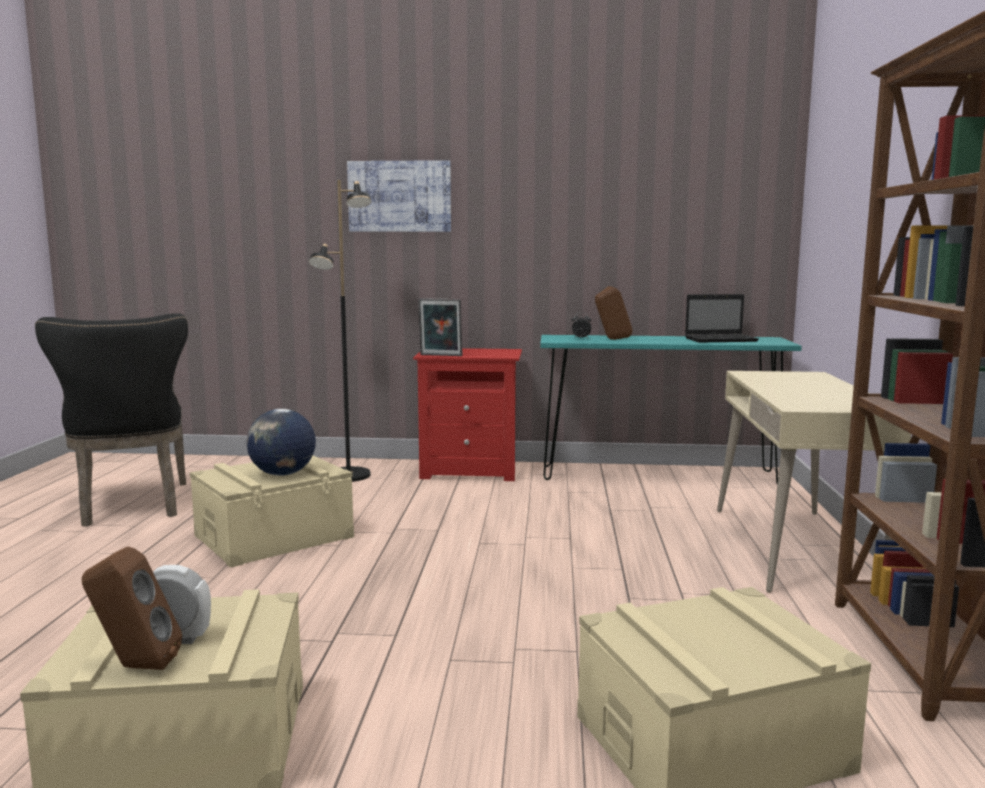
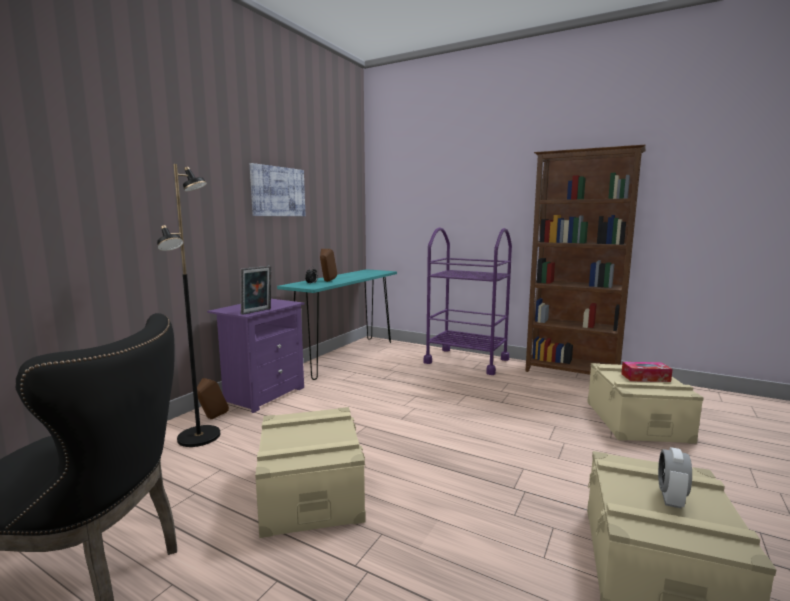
camera: 65 degrees left, 0 degrees up
(135, 667) = (716, 516): brown speaker -> brown speaker (212, 418)
(283, 474) = (324, 431): globe -> none
(399, 196) = (174, 182): picture -> picture (278, 191)
(470, 471) = (263, 394): red nightstand -> purple nightstand
(722, 340) = (361, 273): laptop -> none
(726, 642) = (645, 377): none -> tissue box
(795, 548) = (466, 361): beige desk -> purple cart

